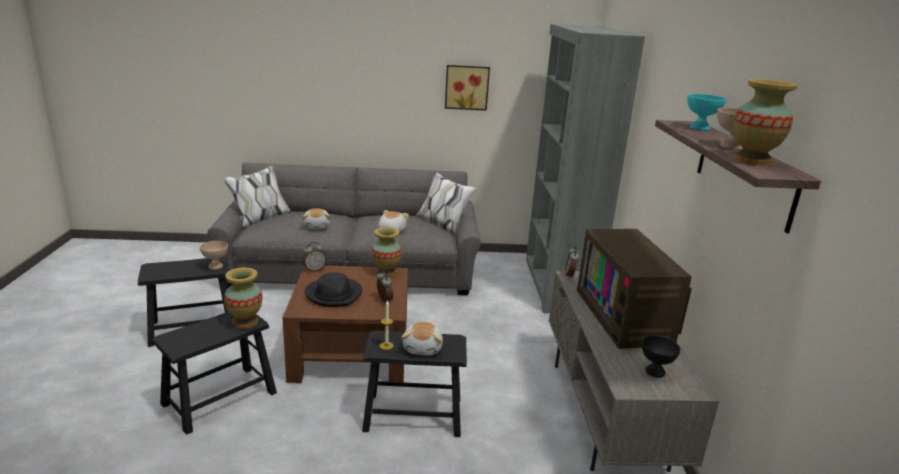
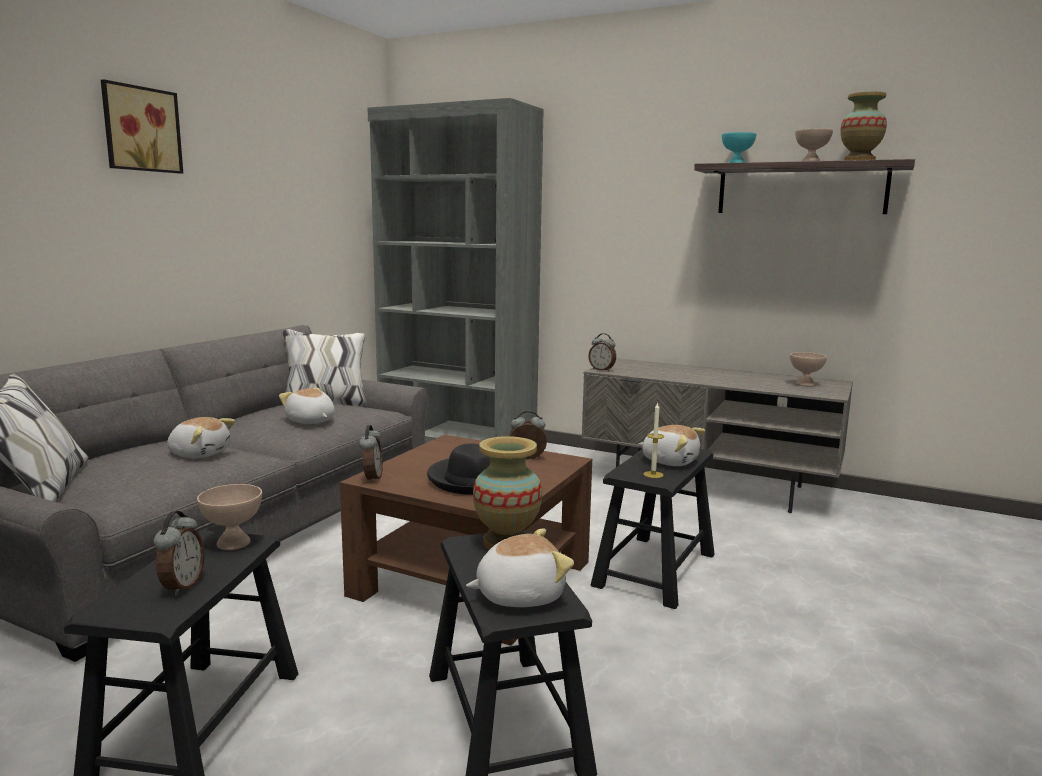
camera: 60 degrees left, 10 degrees down
(173, 271) = (181, 586): none -> alarm clock
(188, 337) = (519, 595): none -> plush toy
(386, 273) = (444, 445): vase -> none
(466, 87) = (276, 198): picture -> picture (140, 129)
(626, 317) = (703, 373): television -> none
(655, 371) = (805, 384): black bowl -> beige bowl

